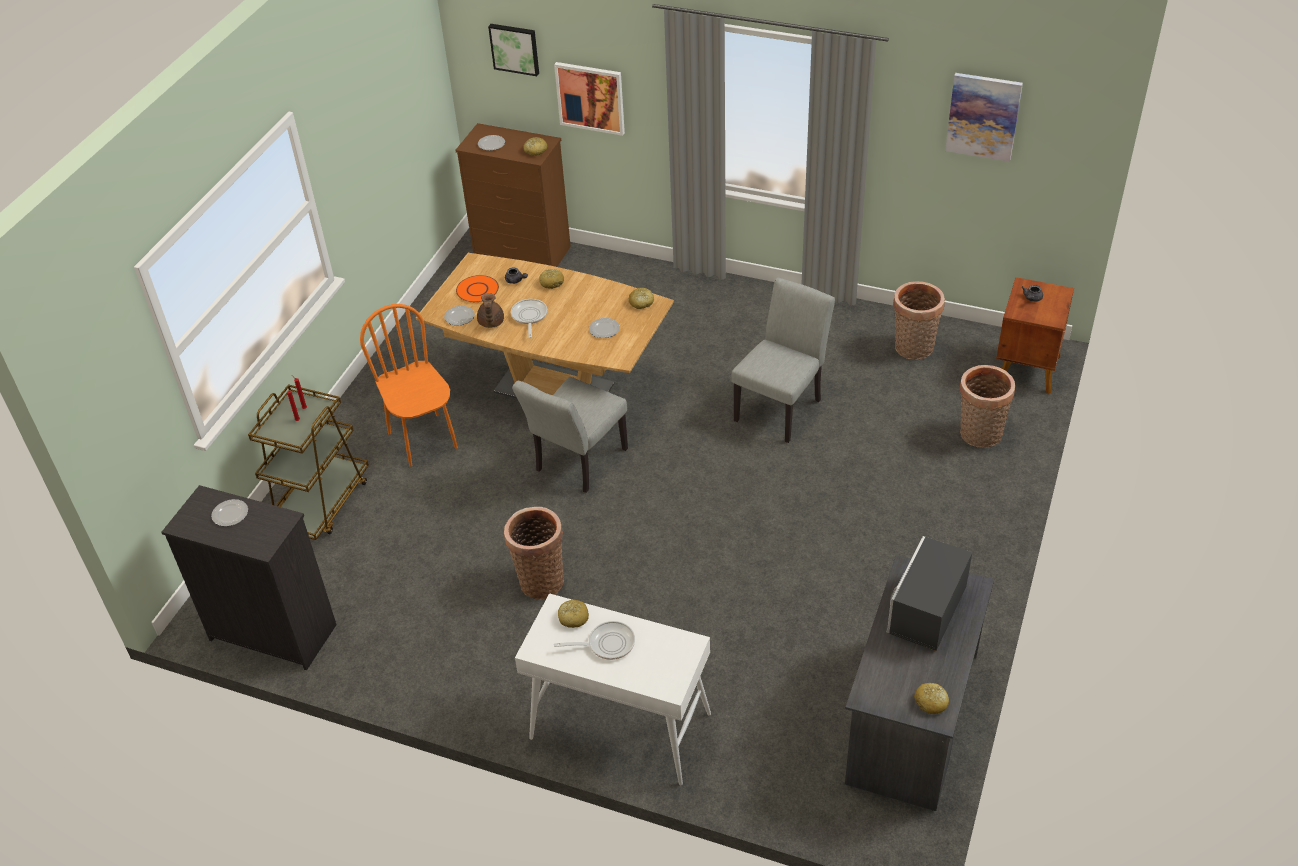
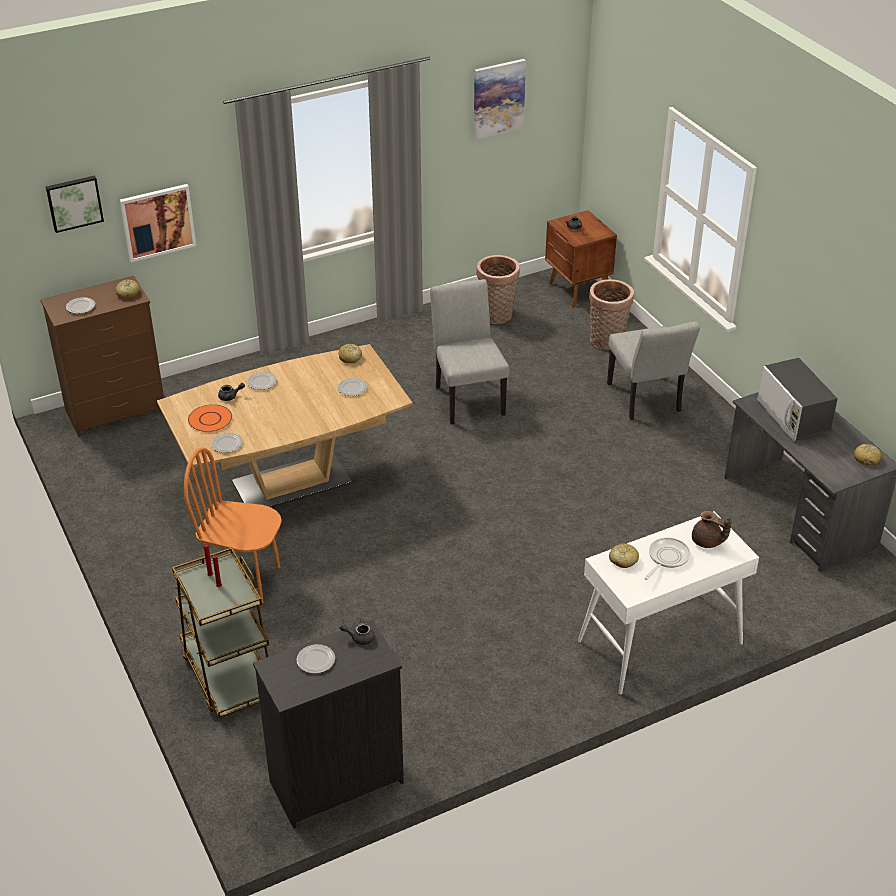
camera: 50 degrees left, 5 degrees down
(277, 519) = (359, 637): none -> grey teapot
(490, 323) = (259, 433): brown teapot -> brown teapot (707, 542)
(529, 317) = (282, 413): frying pan -> none
(540, 580) = (476, 602): basket -> none
(552, 282) = (261, 382): bread -> plate
(577, 464) = (386, 518): grey chair -> grey chair (646, 401)

